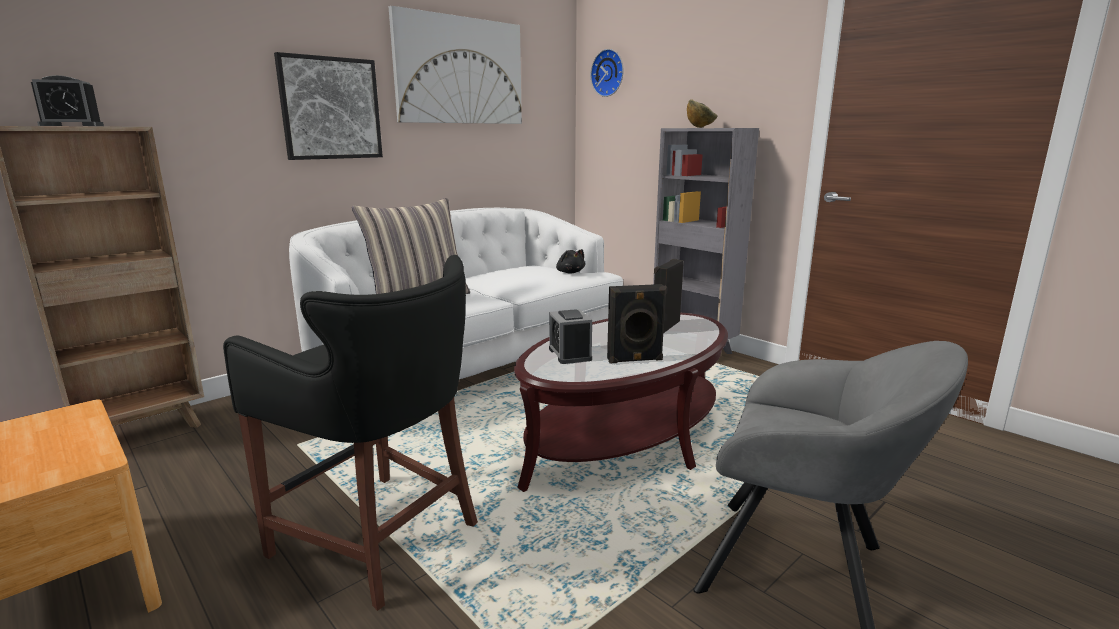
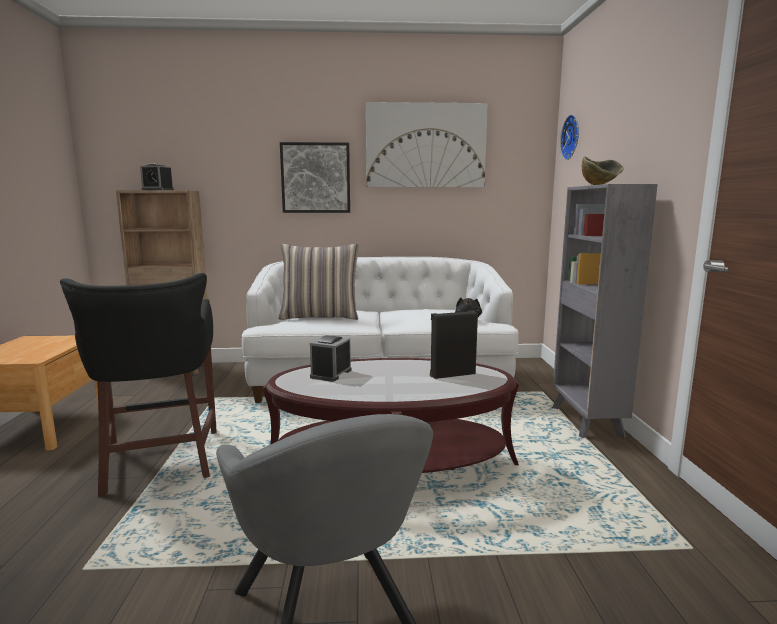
camera: 40 degrees right, 5 degrees down
(635, 360) = (361, 390): black speaker -> none

